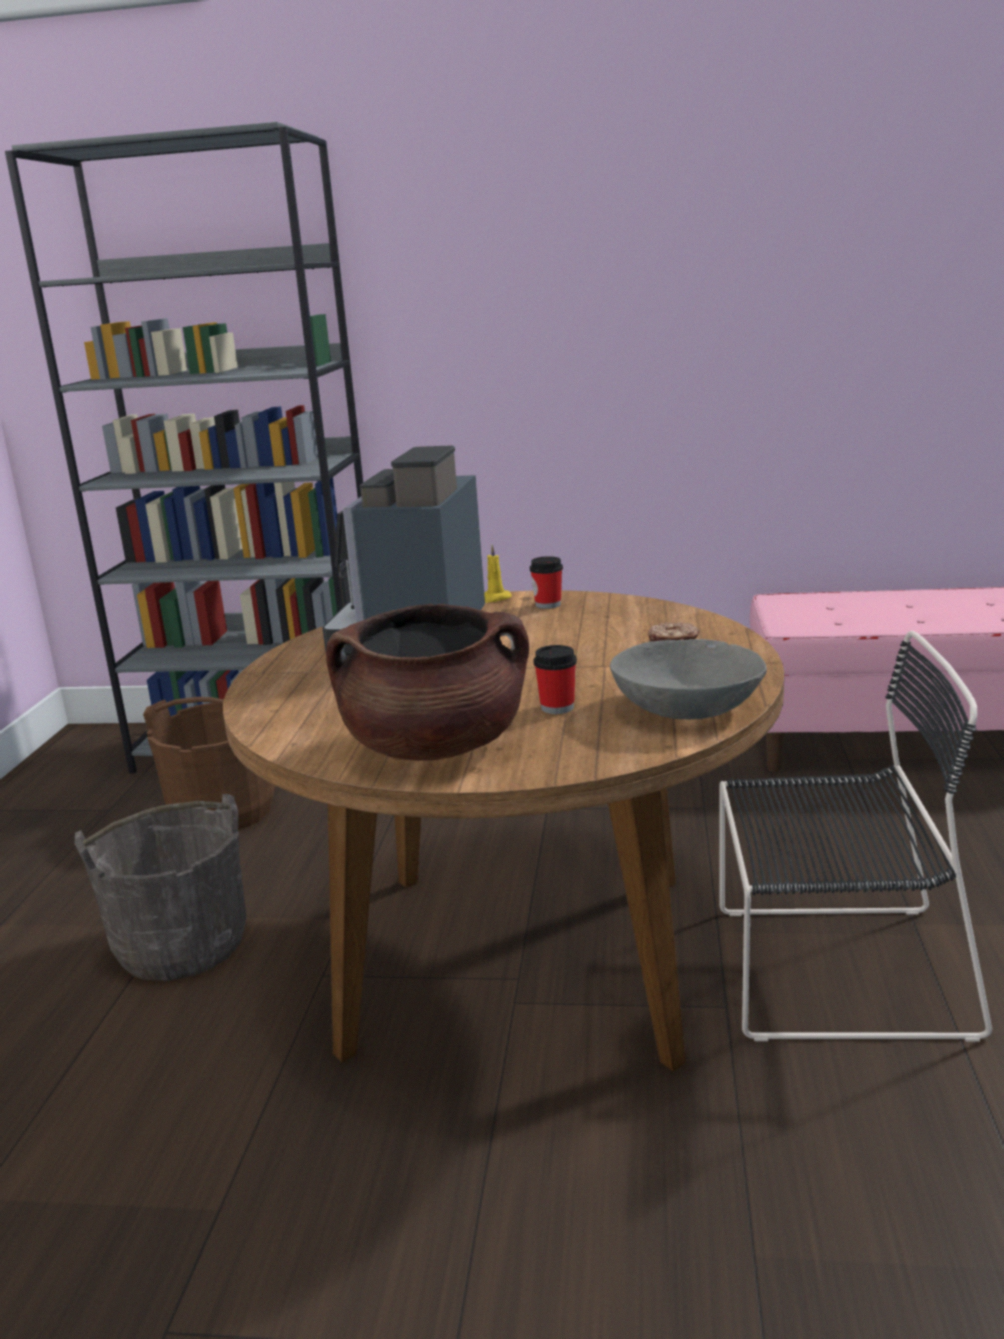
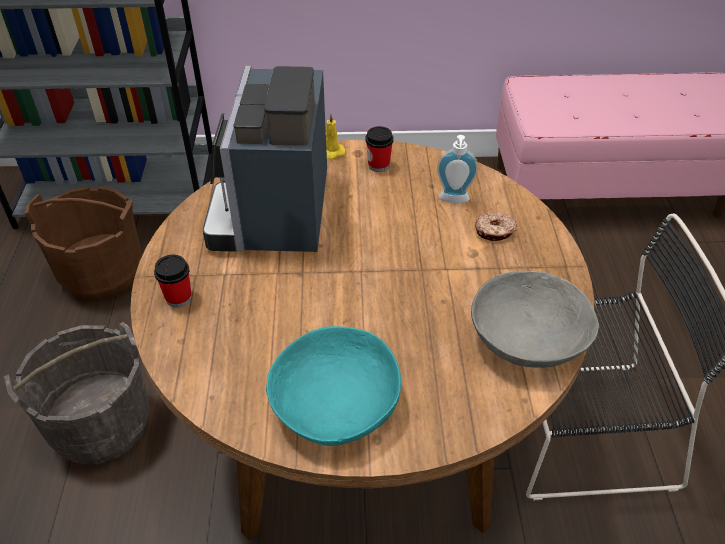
camera: 10 degrees left, 25 degrees up
(436, 747) = (336, 403): brown cooking pot -> turquoise bowl
(557, 707) = (422, 338): cup -> cup (178, 298)
(630, 624) = (453, 201): none -> soap dispenser

